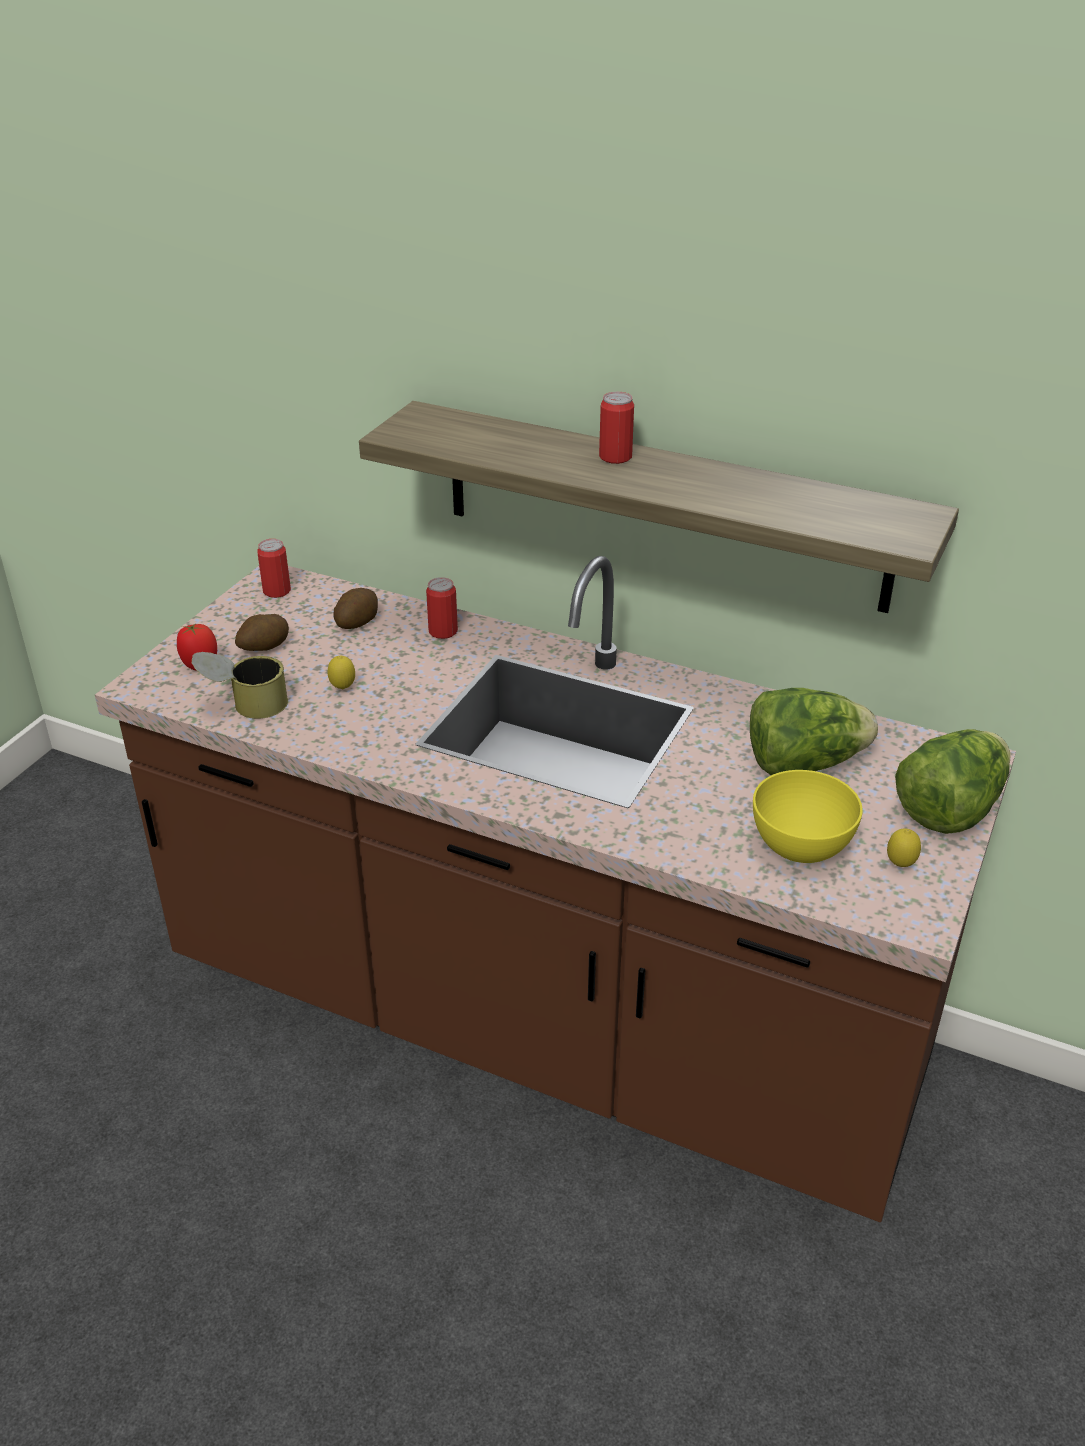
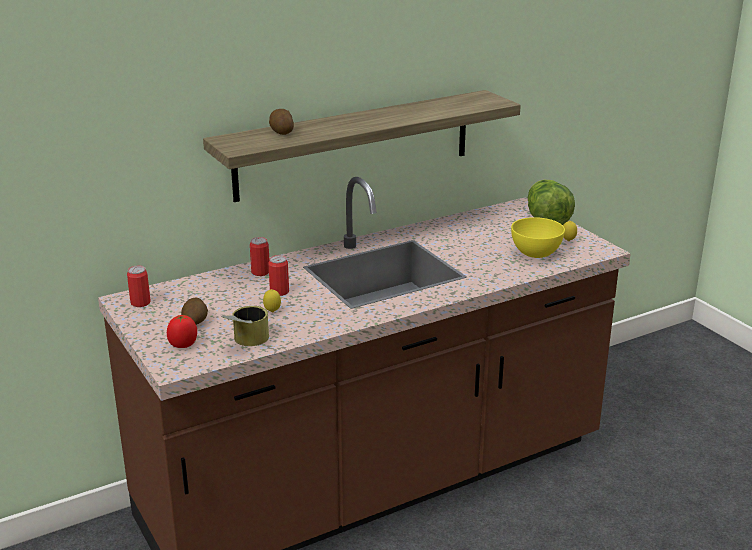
camera: 55 degrees left, 10 degrees down
(357, 621) = (213, 290): potato -> potato (281, 132)
(615, 457) = (346, 120): can -> can (279, 292)
(803, 764) = (483, 234): lettuce -> none

